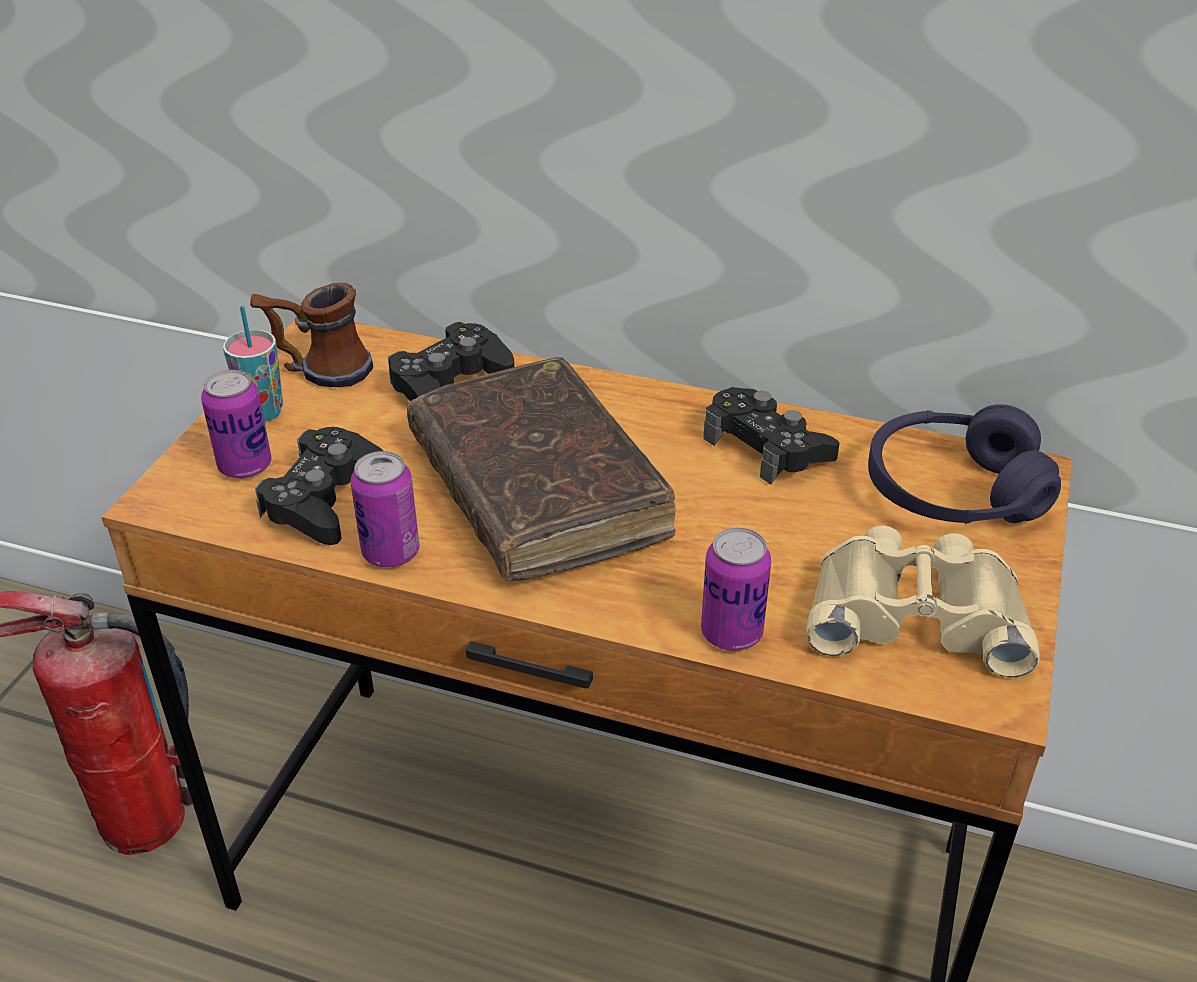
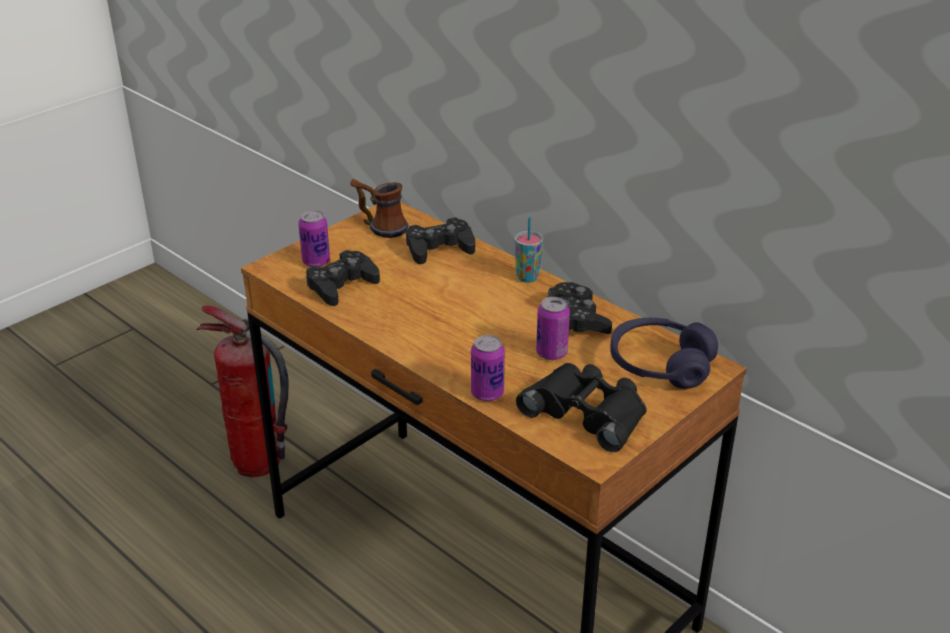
camera: 25 degrees right, 5 degrees down
(263, 412) = (340, 240): cup -> cup (527, 277)
(391, 552) = (355, 316): can -> can (551, 353)
(537, 490) = (444, 308): brown book -> none
(915, 613) = (587, 412): beige binoculars -> black binoculars

